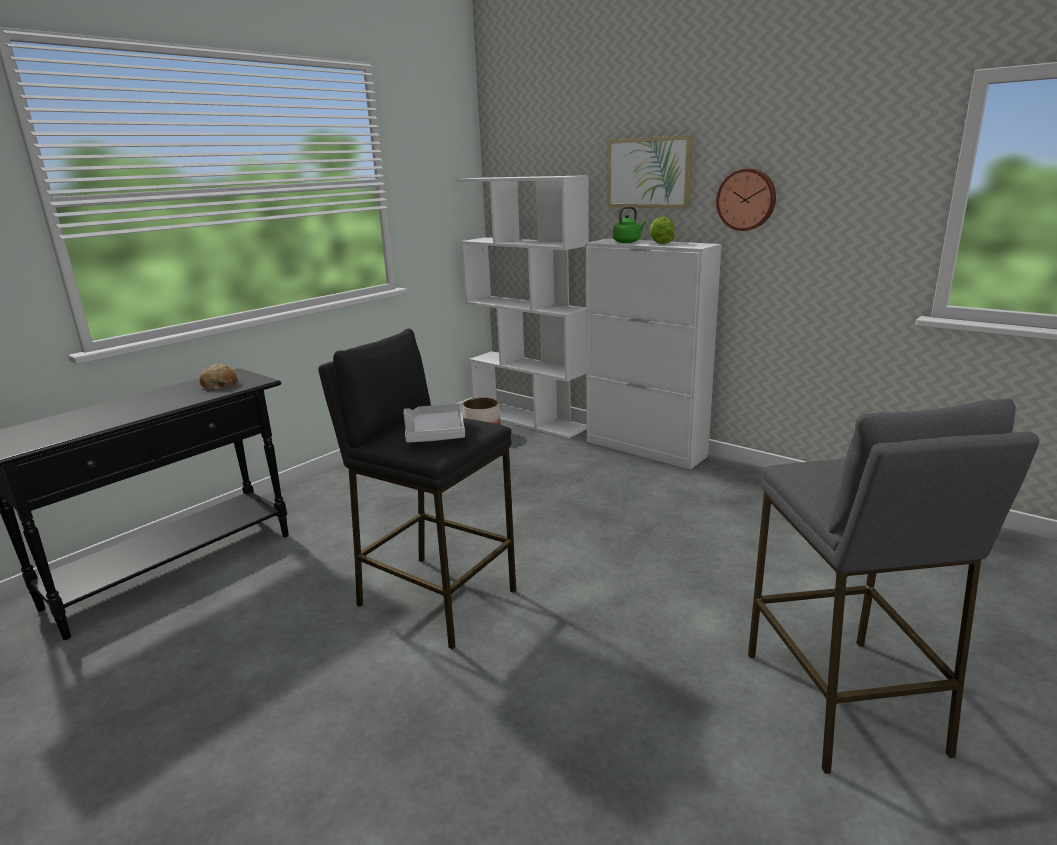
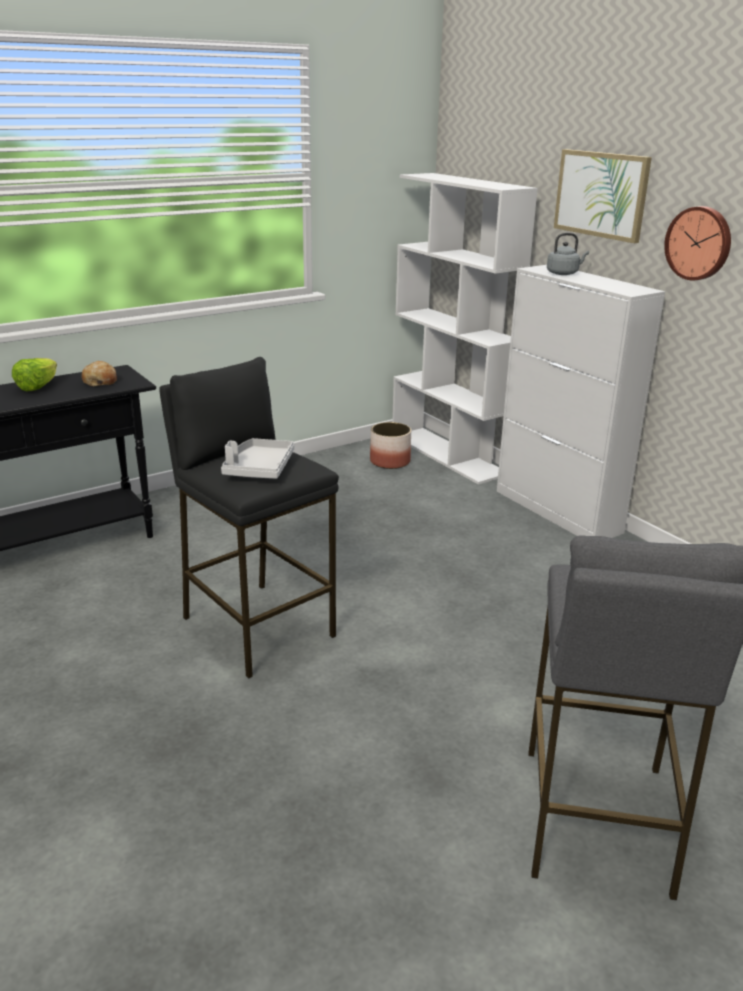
camera: 15 degrees right, 5 degrees up
(628, 242) = (564, 273): green kettle -> grey kettle
(660, 243) = (597, 280): lettuce -> lettuce (38, 387)

